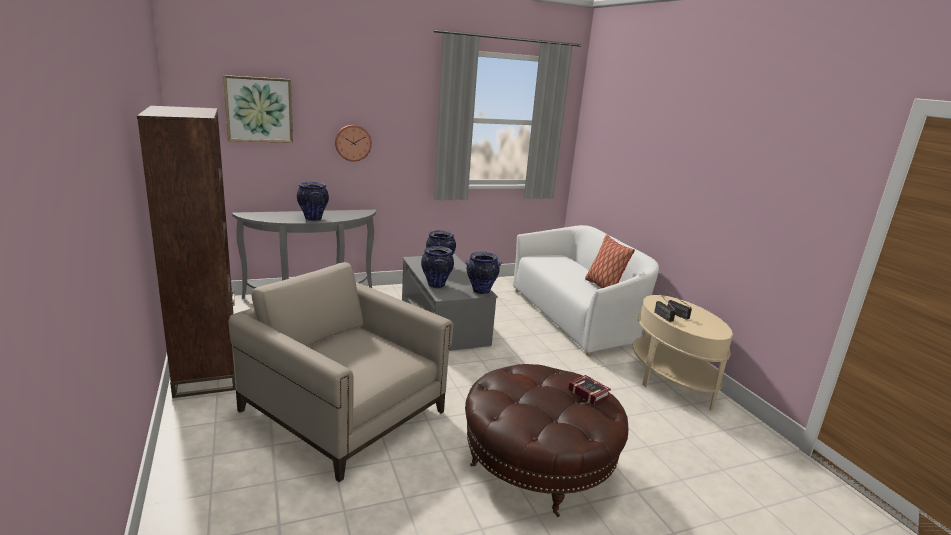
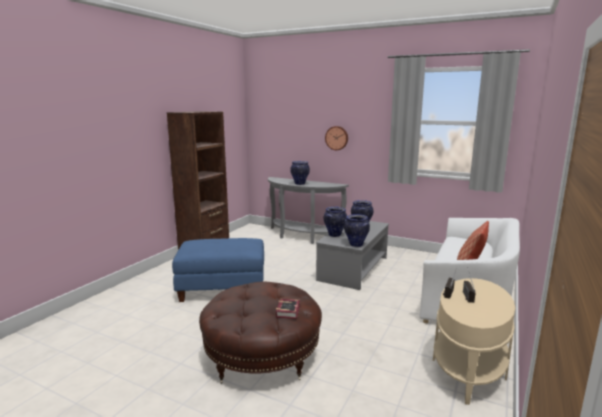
camera: 50 degrees right, 5 degrees down
(259, 109) = (286, 117): picture -> none
(344, 411) = (223, 288): beige armchair -> blue ottoman

